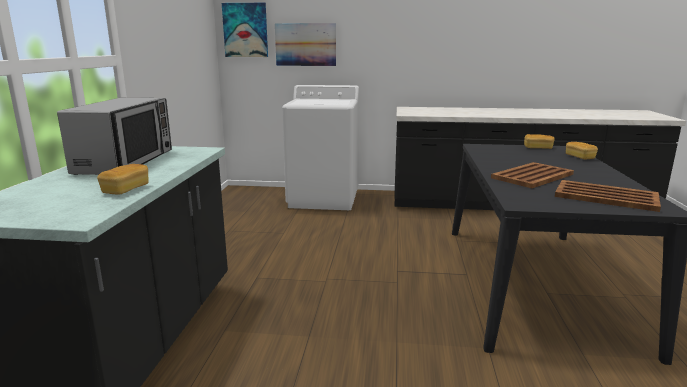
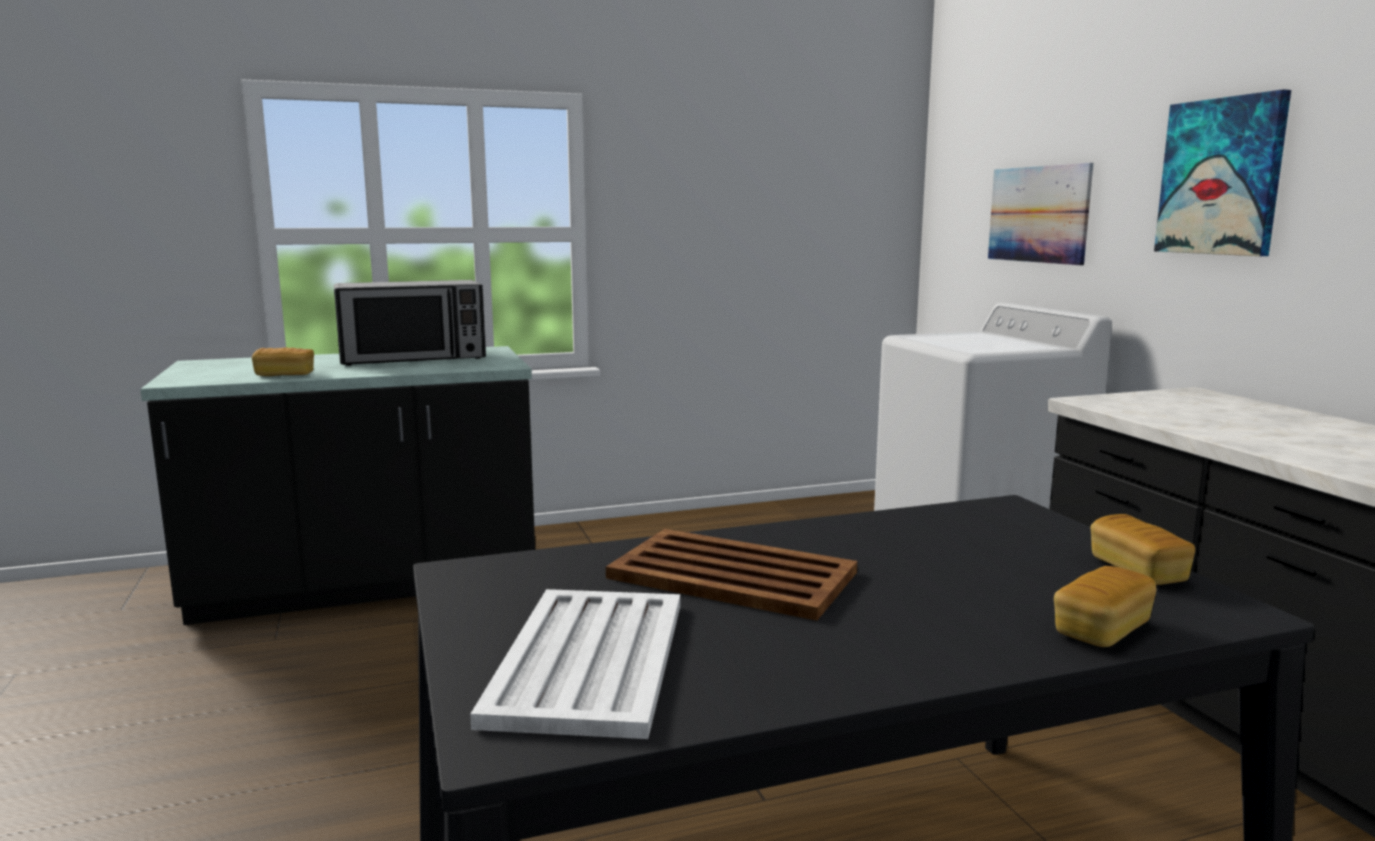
camera: 65 degrees right, 5 degrees down
(245, 30) = (957, 185): picture -> picture (1221, 177)
(607, 197) = (588, 661): brown tray -> white tray

